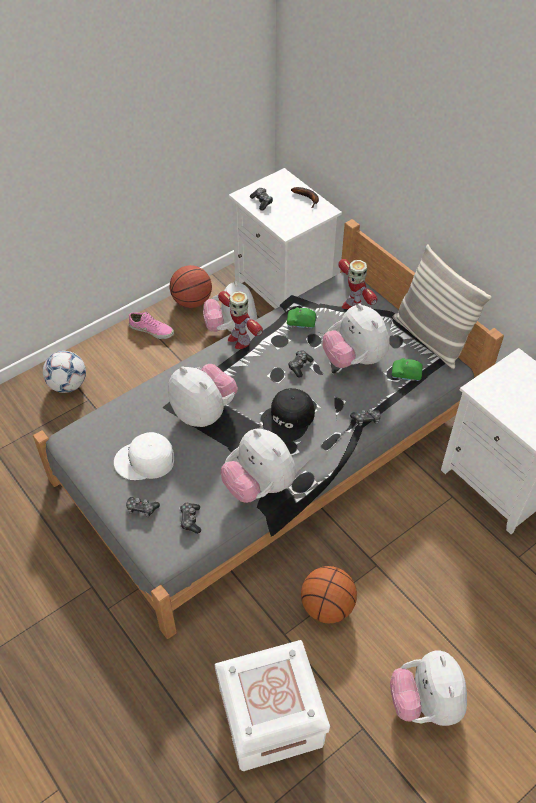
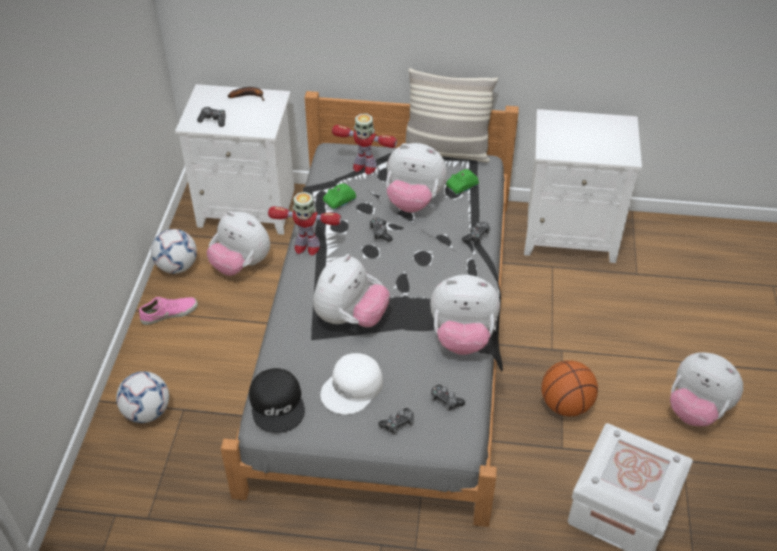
camera: 45 degrees left, 5 degrees down
(192, 301) = (177, 266): basketball -> football
(204, 412) = (350, 318): plush toy -> plush toy turned 120 degrees clockwise
(289, 419) = (423, 275): black cap -> black cap (278, 404)

